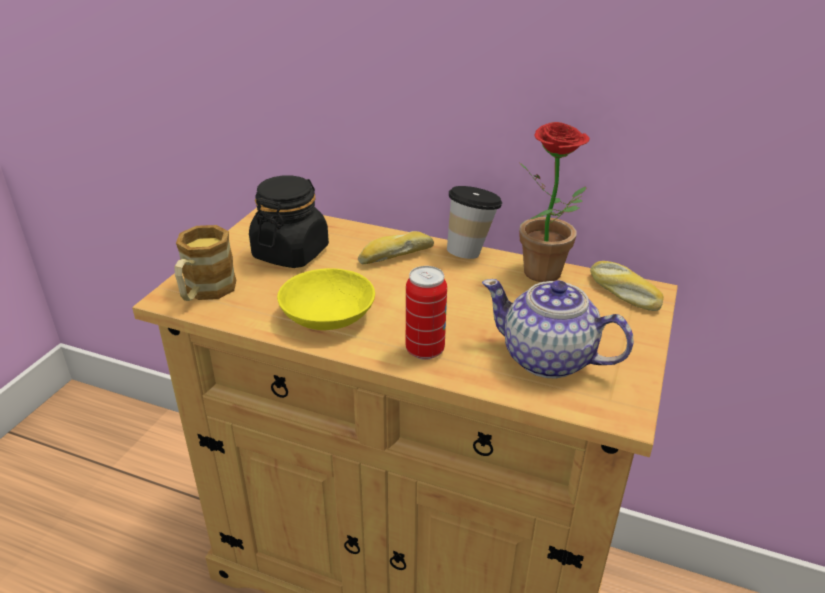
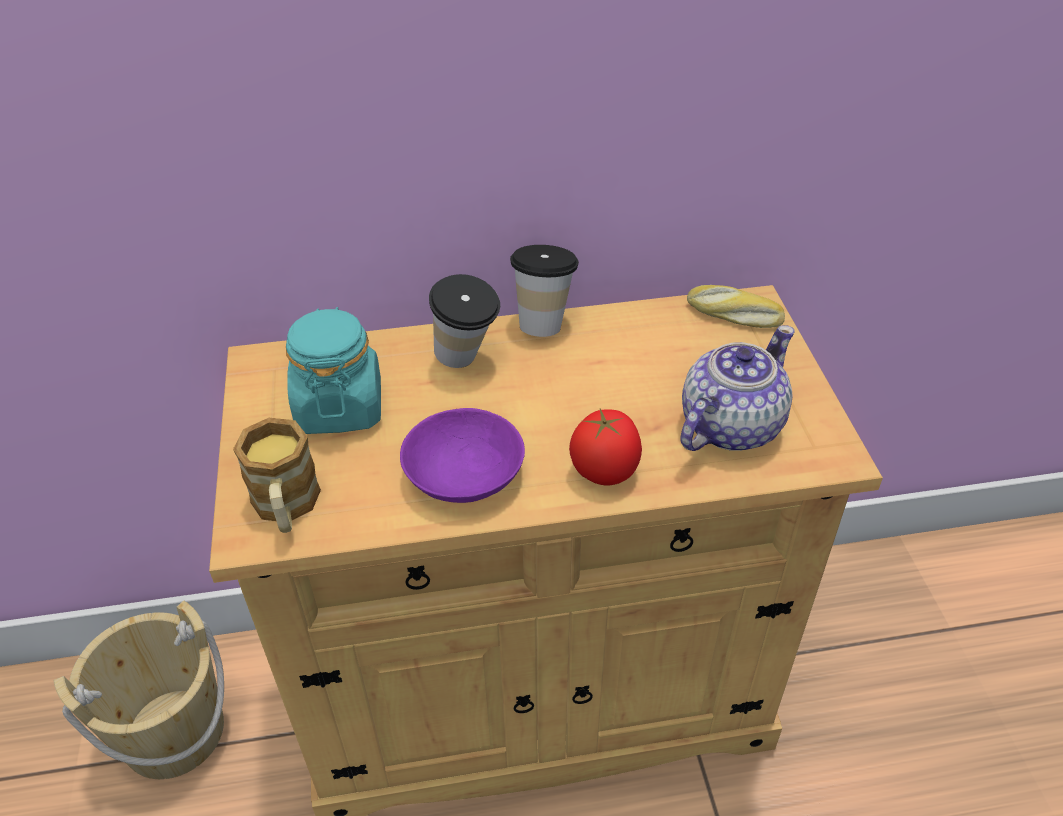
camera: 30 degrees left, 10 degrees up
(173, 475) = (173, 732): none -> beige bucket
(291, 253) = (339, 407): black jar -> turquoise jar
(330, 316) = (467, 473): yellow bowl -> purple bowl
(395, 255) = (467, 361): bread -> cup
(425, 350) = (604, 470): can -> tomato
(547, 276) = (648, 324): potted plant -> none
(548, 359) = (729, 426): teapot -> teapot turned 135 degrees clockwise

